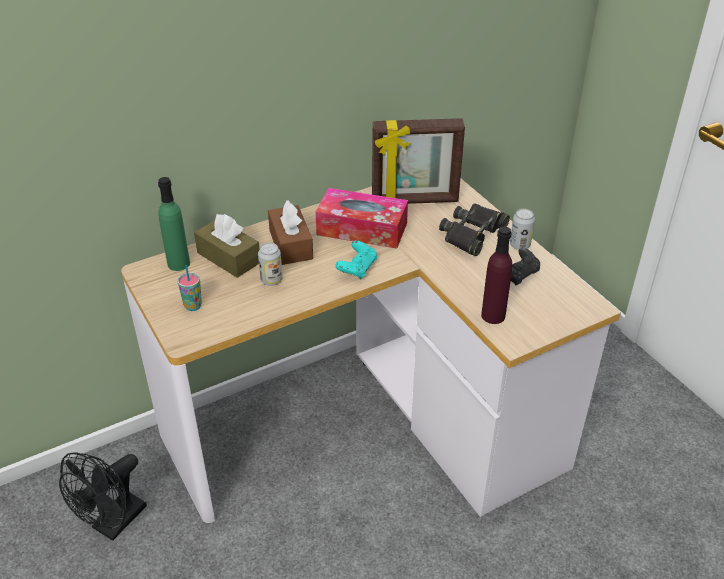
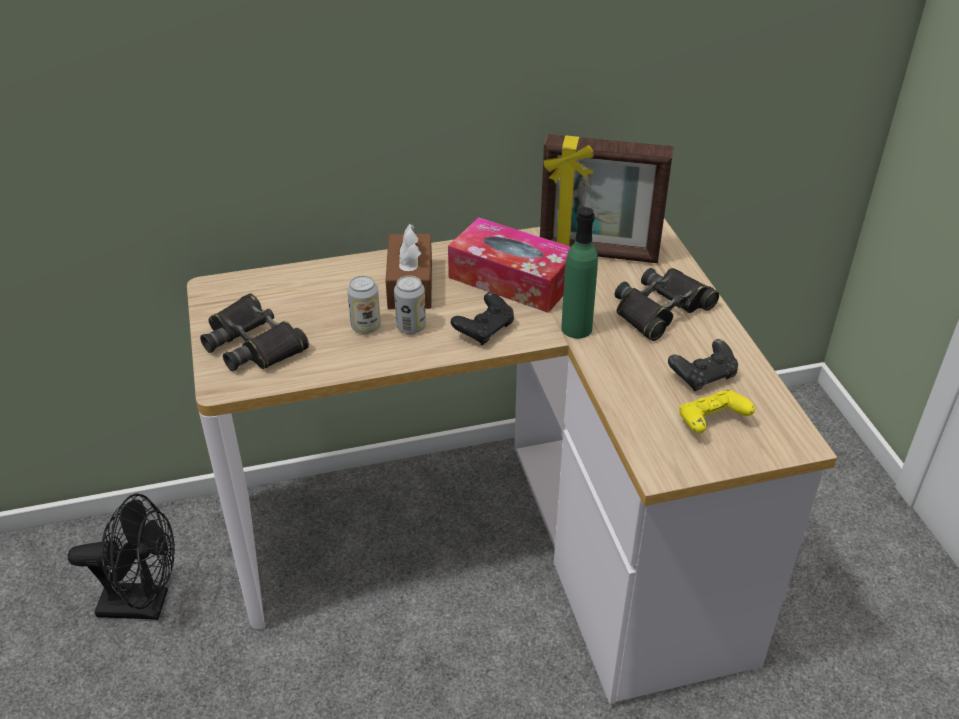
camera: 15 degrees right, 0 degrees up
(114, 524) = (144, 604): black fan -> black fan turned 135 degrees counterclockwise
(178, 263) = (259, 286): green bottle -> green bottle (576, 328)
(193, 306) = (253, 343): cup -> black binoculars
(228, 258) = (324, 289): brown tissue box -> none
(357, 268) = (484, 330): turquoise game controller -> black game controller
(493, 315) = (645, 427): purple bottle -> none
(520, 245) = (722, 336): can -> can (411, 327)
(534, 304) = (711, 423): none -> yellow game controller

